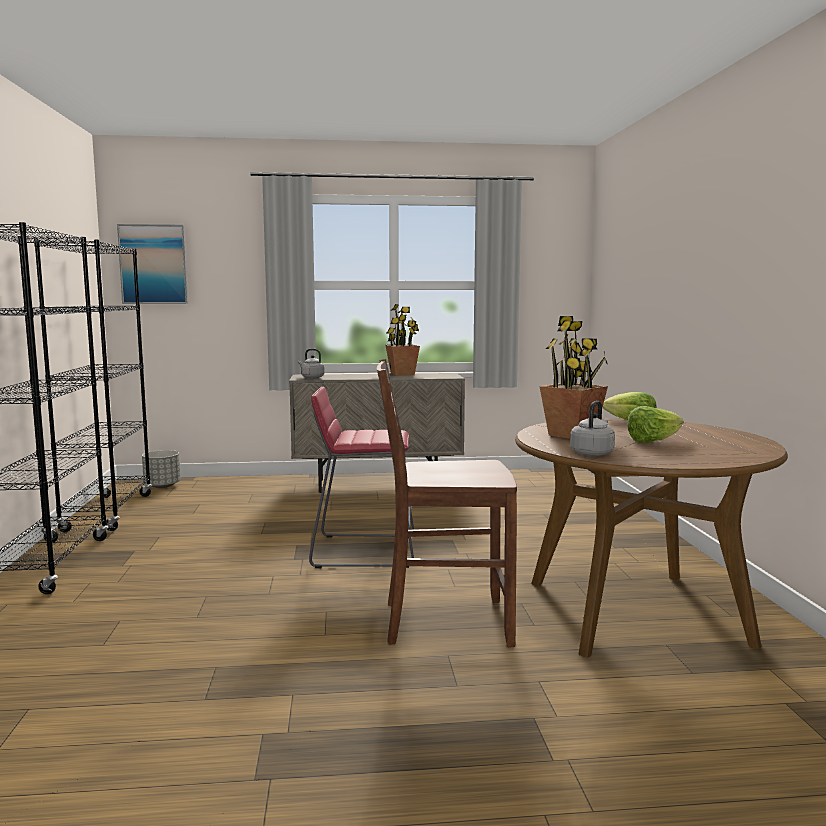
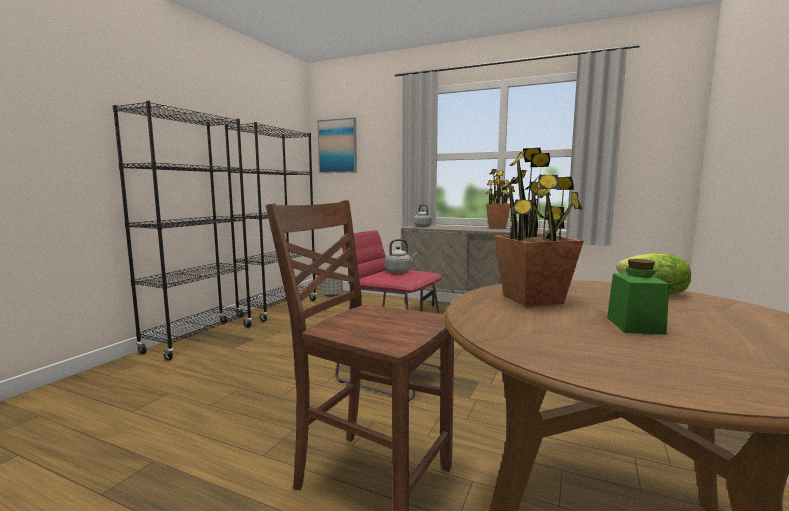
camera: 30 degrees right, 0 degrees up
(592, 453) = (503, 330): grey kettle -> grey kettle (399, 271)
(653, 441) = (635, 325): lettuce -> green jar

